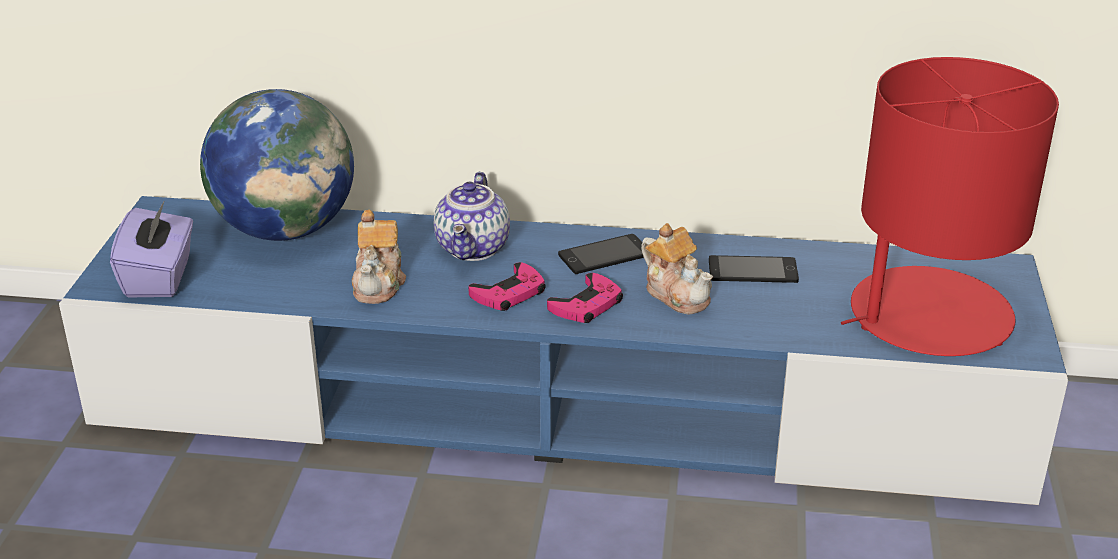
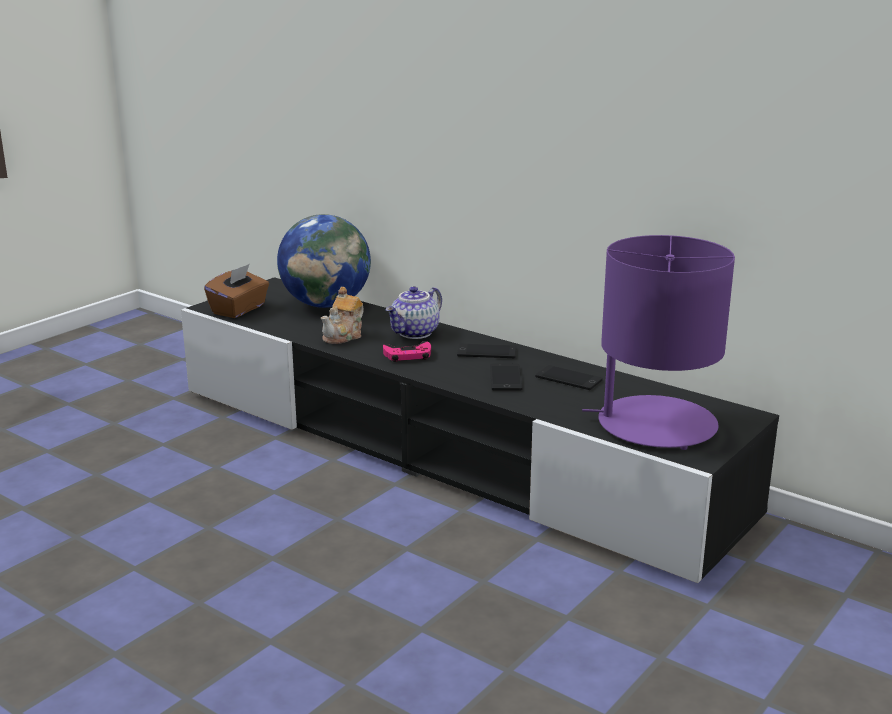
camera: 30 degrees right, 10 degrees down
(159, 277) = (239, 309): purple tissue box -> brown tissue box
(561, 405) = (447, 451): blue tv stand -> black tv stand
(587, 305) = (445, 370): pink game controller -> none
(677, 294) = (505, 378): teapot -> phone
(928, 315) = (655, 424): red table lamp -> purple table lamp

